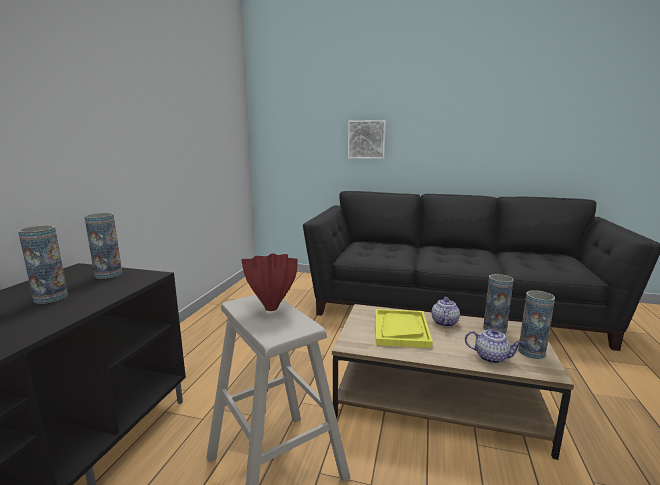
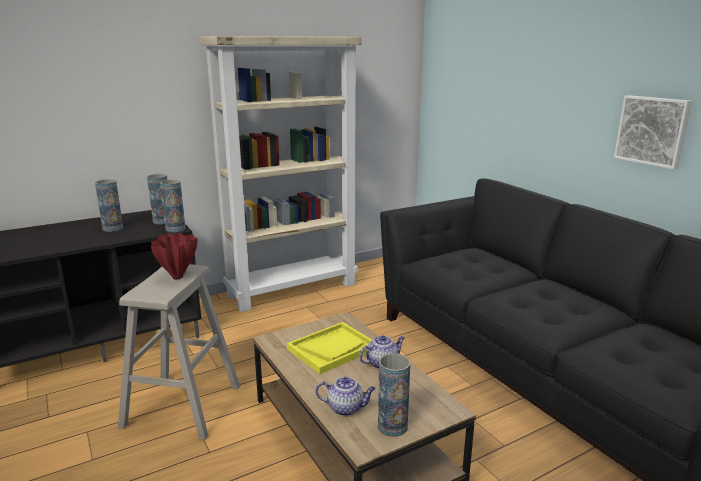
camera: 45 degrees right, 5 degrees up
(207, 324) = (293, 289): none -> beige bookcase
(366, 139) = (531, 111): picture -> picture (652, 130)
(491, 357) = (346, 408): teapot -> teapot turned 60 degrees counterclockwise
(494, 329) = (413, 392): vase -> vase (175, 229)

